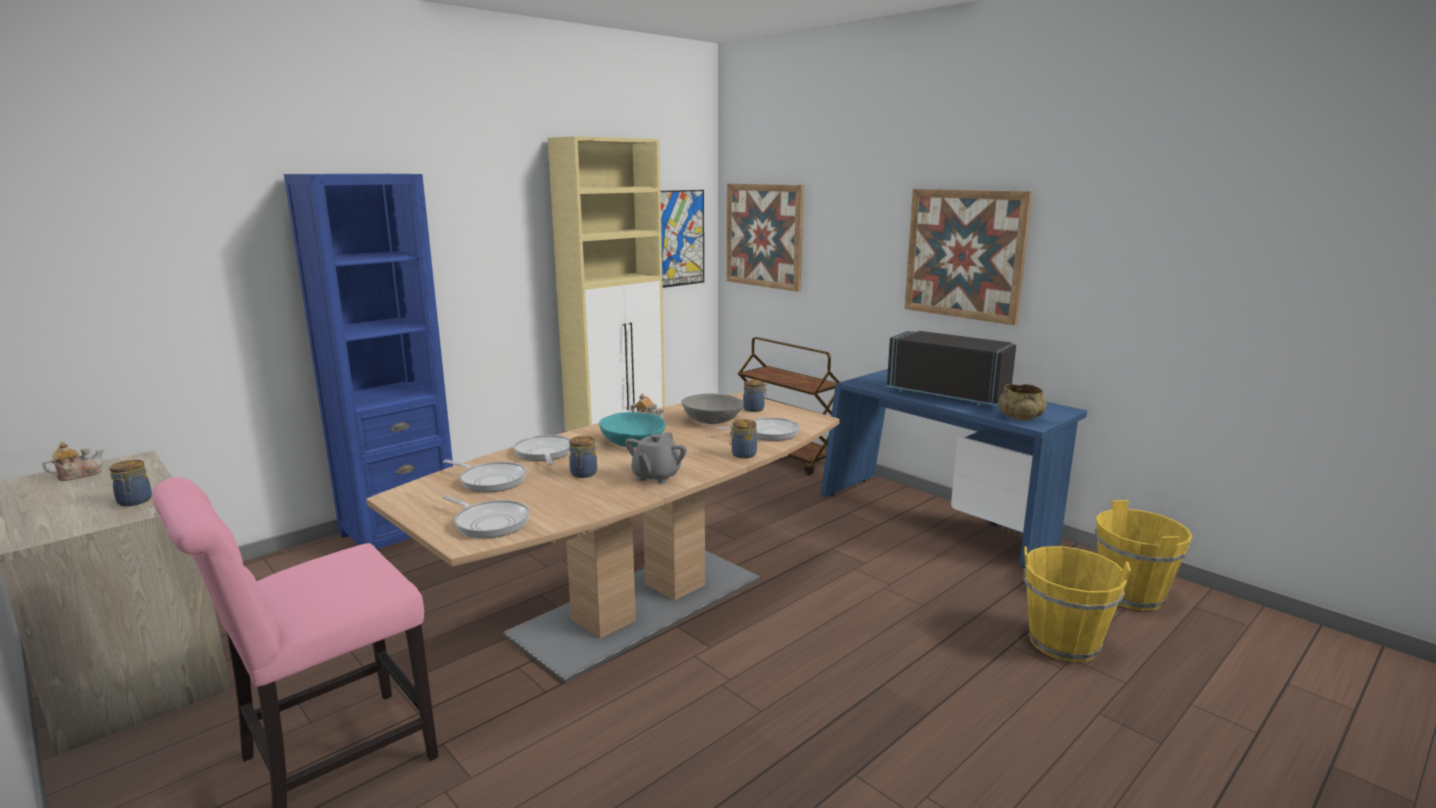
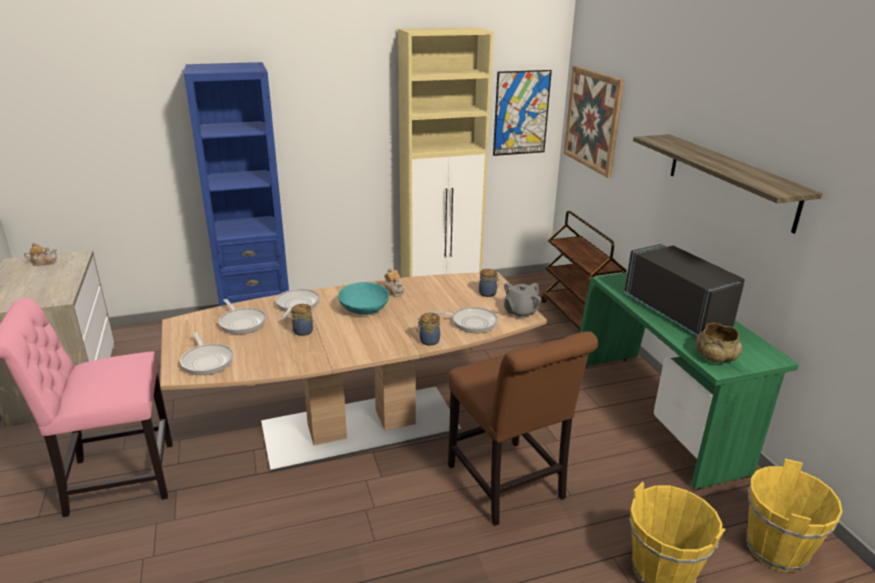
camera: 25 degrees right, 10 degrees up
(134, 502) = (51, 291): jar -> none
(656, 476) = (346, 347): grey teapot -> grey teapot (520, 312)
(712, 420) = (443, 298): grey bowl -> none
(856, 615) = (508, 486): none -> brown chair
(936, 519) = (657, 415): blue desk -> green desk
(964, 254) = (730, 180): picture -> shelf

